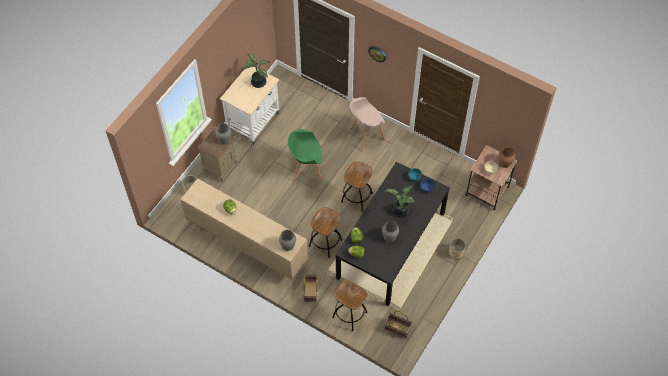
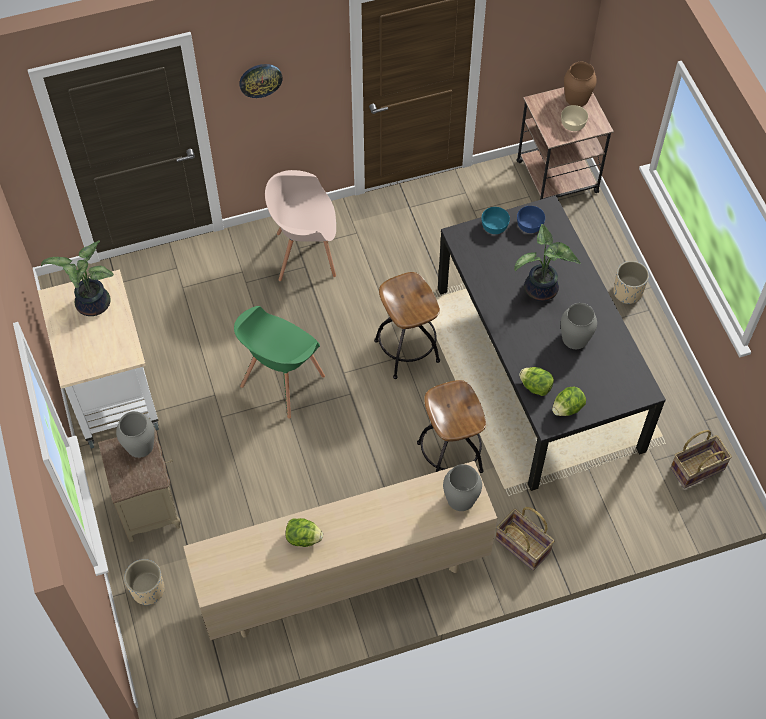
camera: 50 degrees left, 0 degrees up
(349, 314) = (615, 519): brown stool -> none
(365, 135) = (305, 255): beige chair -> beige chair turned 75 degrees clockwise

